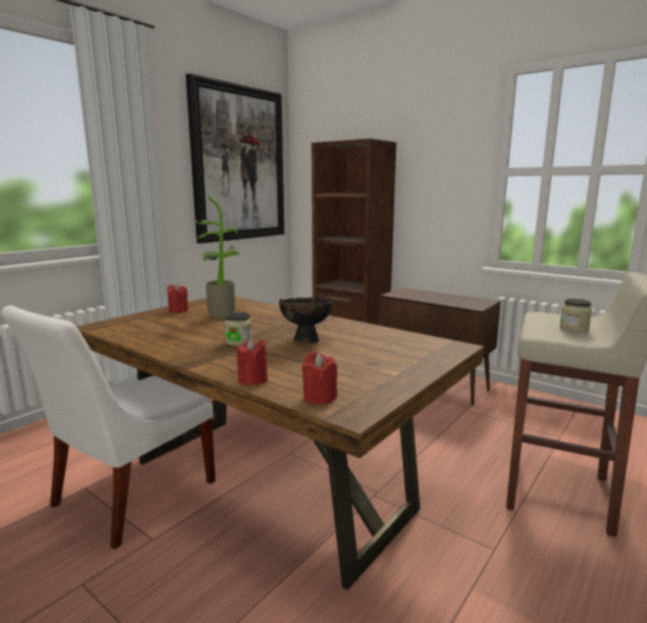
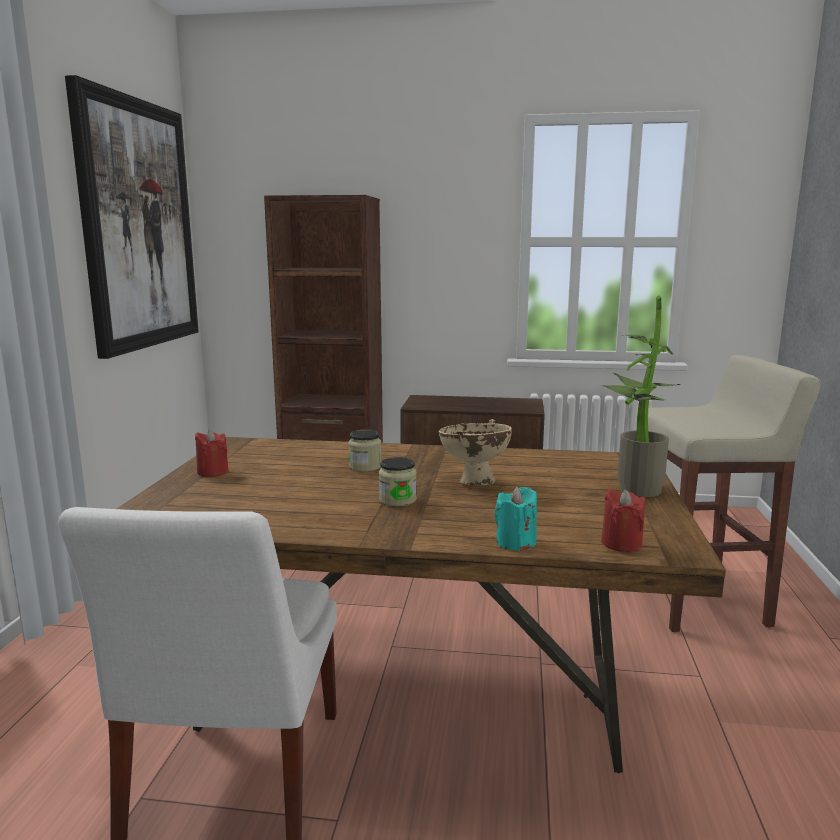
camera: 30 degrees left, 0 degrees up
(221, 314) = (290, 466): potted plant -> potted plant (633, 488)
(252, 380) = (515, 542): red candle -> turquoise candle
(305, 341) = (473, 482): black bowl -> beige bowl
(574, 328) = (715, 420): jar -> jar (365, 466)

